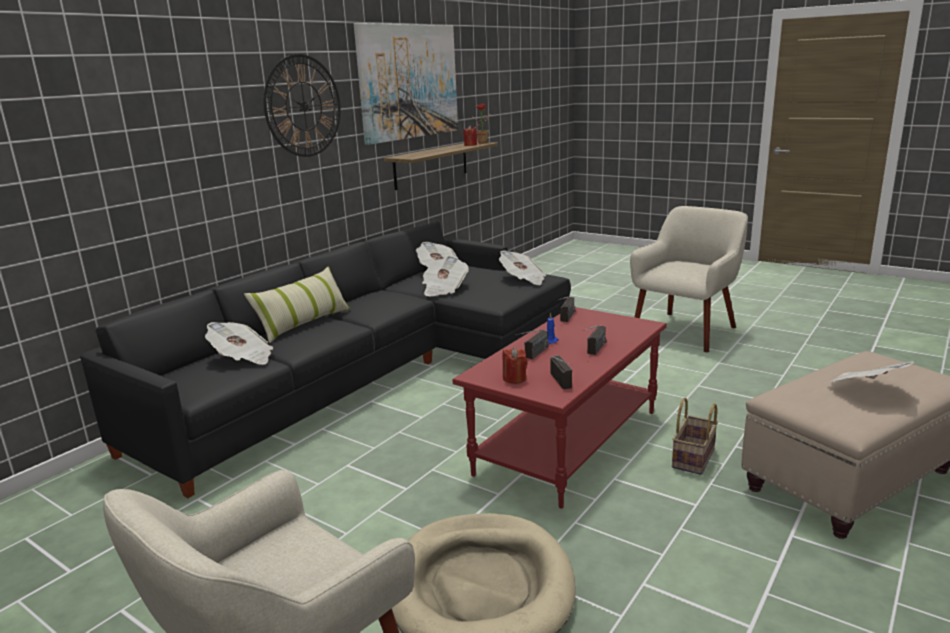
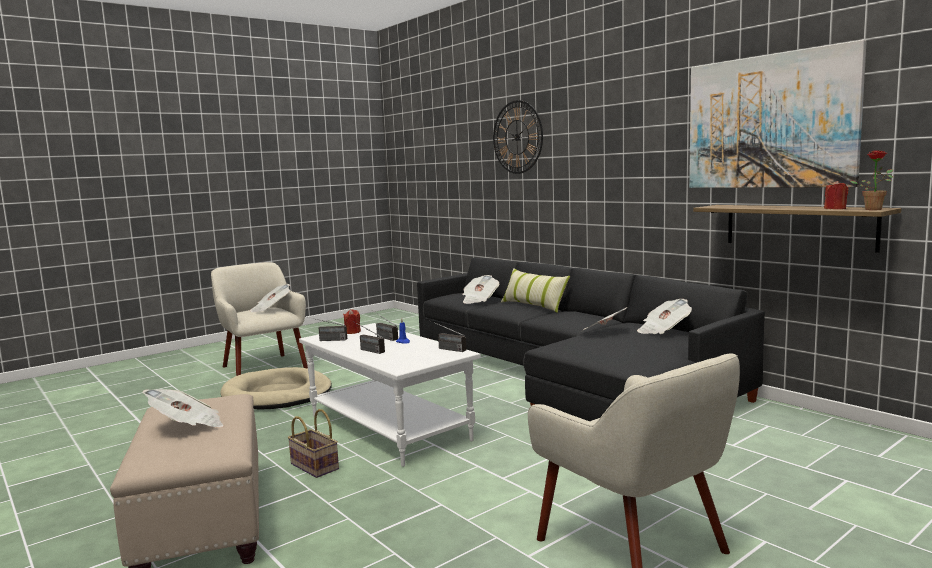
camera: 105 degrees right, 10 degrees down
(303, 106) = (631, 147): wall clock -> wall clock (517, 137)
(523, 280) = (619, 357): newspaper -> newspaper (271, 309)
(567, 441) = (390, 427): red coffee table -> white coffee table

